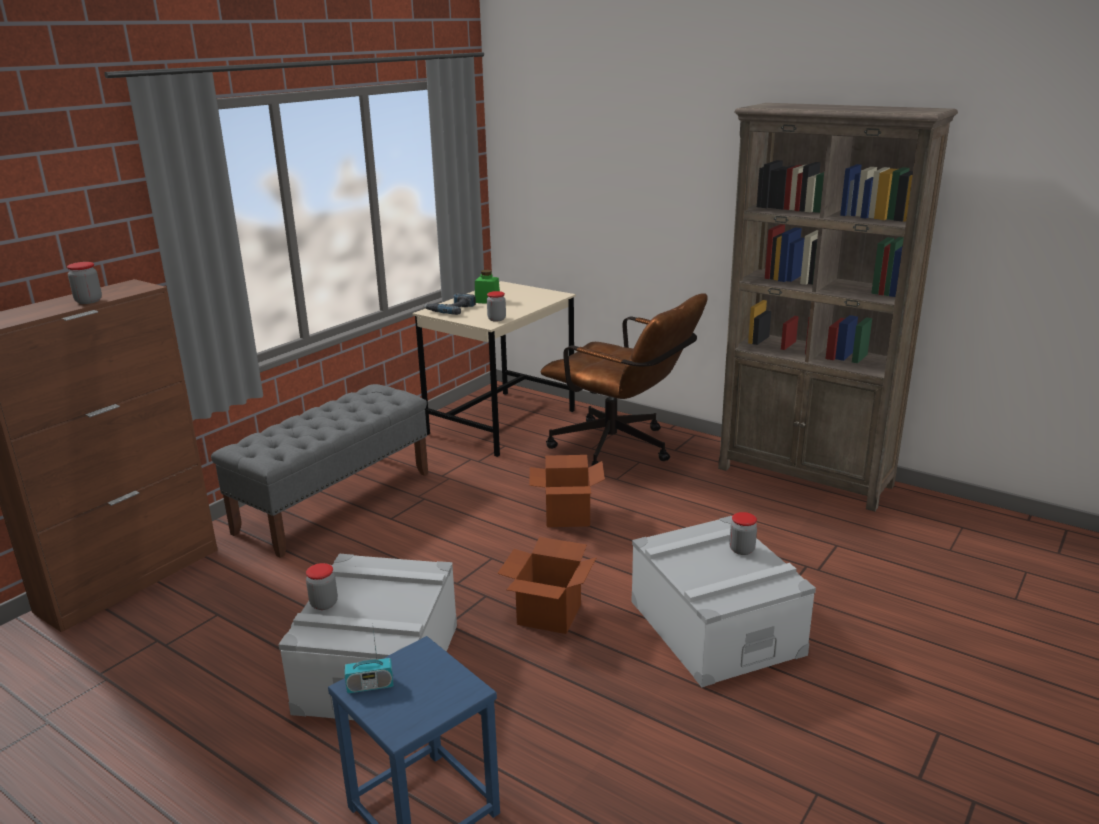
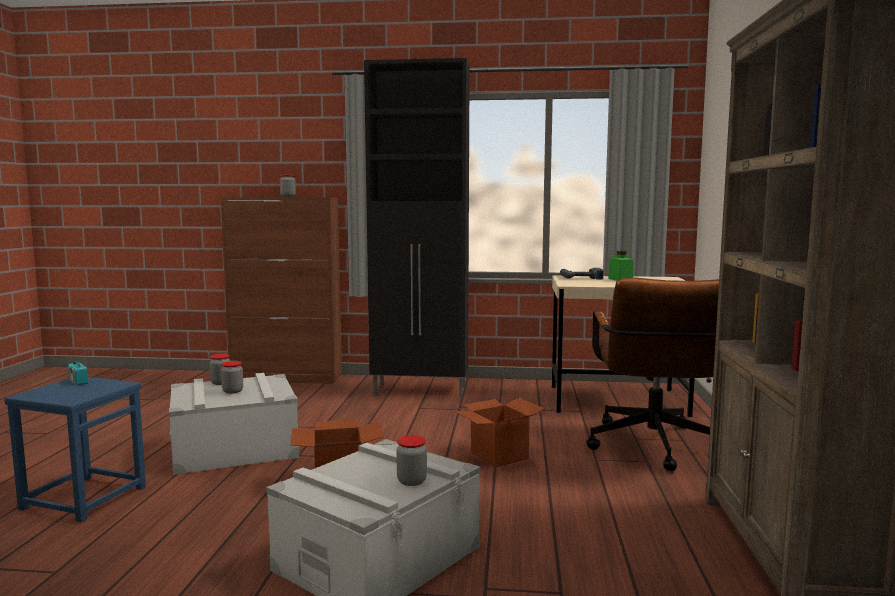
camera: 60 degrees right, 15 degrees down
(335, 502) = (421, 391): grey bench -> black cabinet
(496, 319) = (584, 284): jar -> jar (232, 391)

